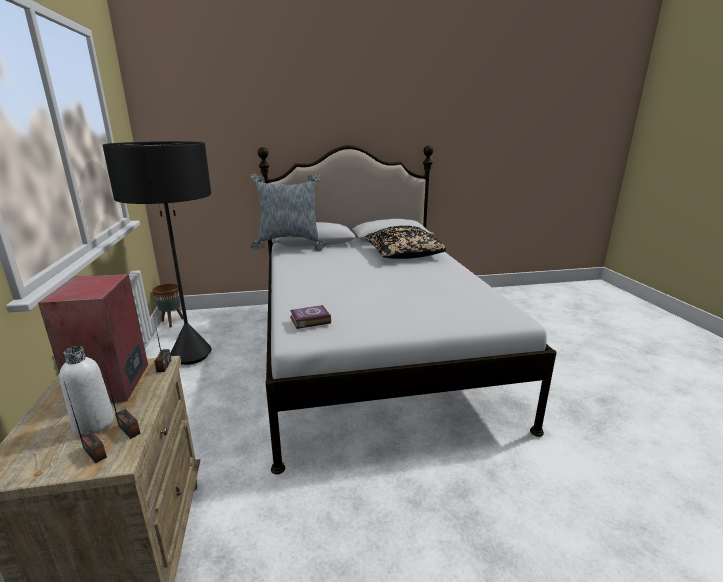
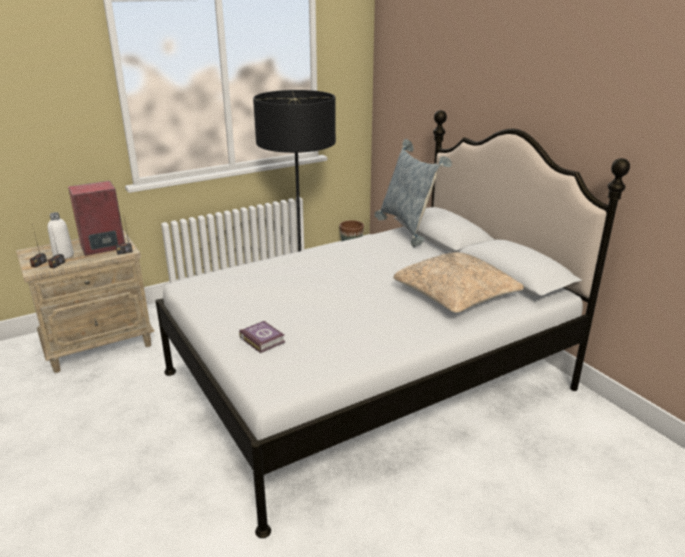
camera: 70 degrees right, 5 degrees up
(309, 320) = (215, 280): book -> book (262, 339)
(404, 253) = (456, 294): black pillow -> beige pillow

